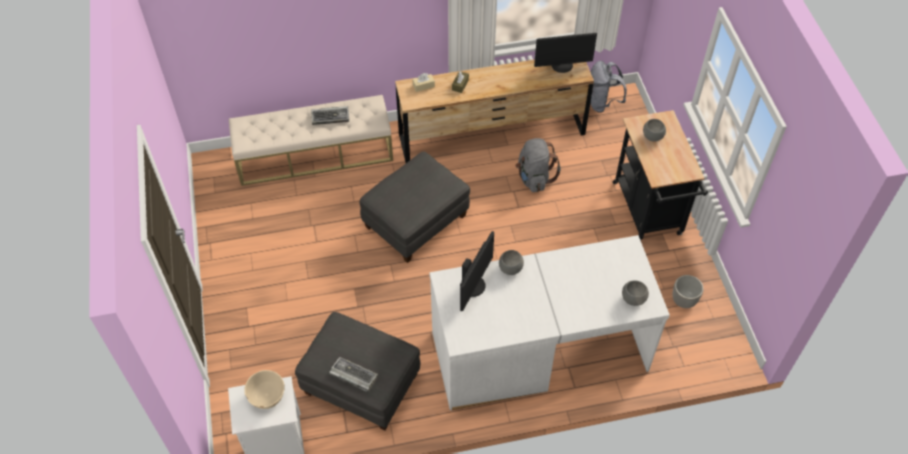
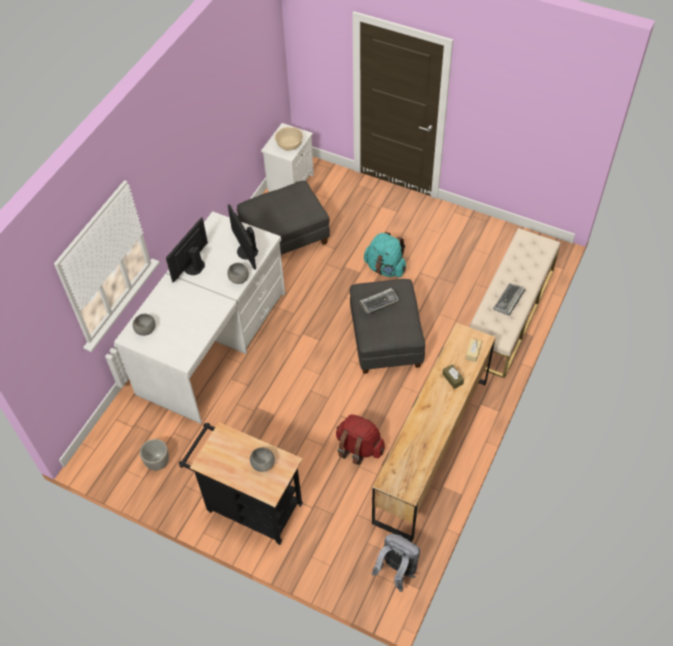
camera: 130 degrees right, 0 degrees up
(332, 271) = (385, 268): none -> turquoise backpack
(353, 375) = (270, 198): keyboard -> keyboard (379, 303)
(534, 178) = (359, 447): grey backpack -> red backpack
(562, 66) = (411, 473): monitor -> monitor (193, 266)

